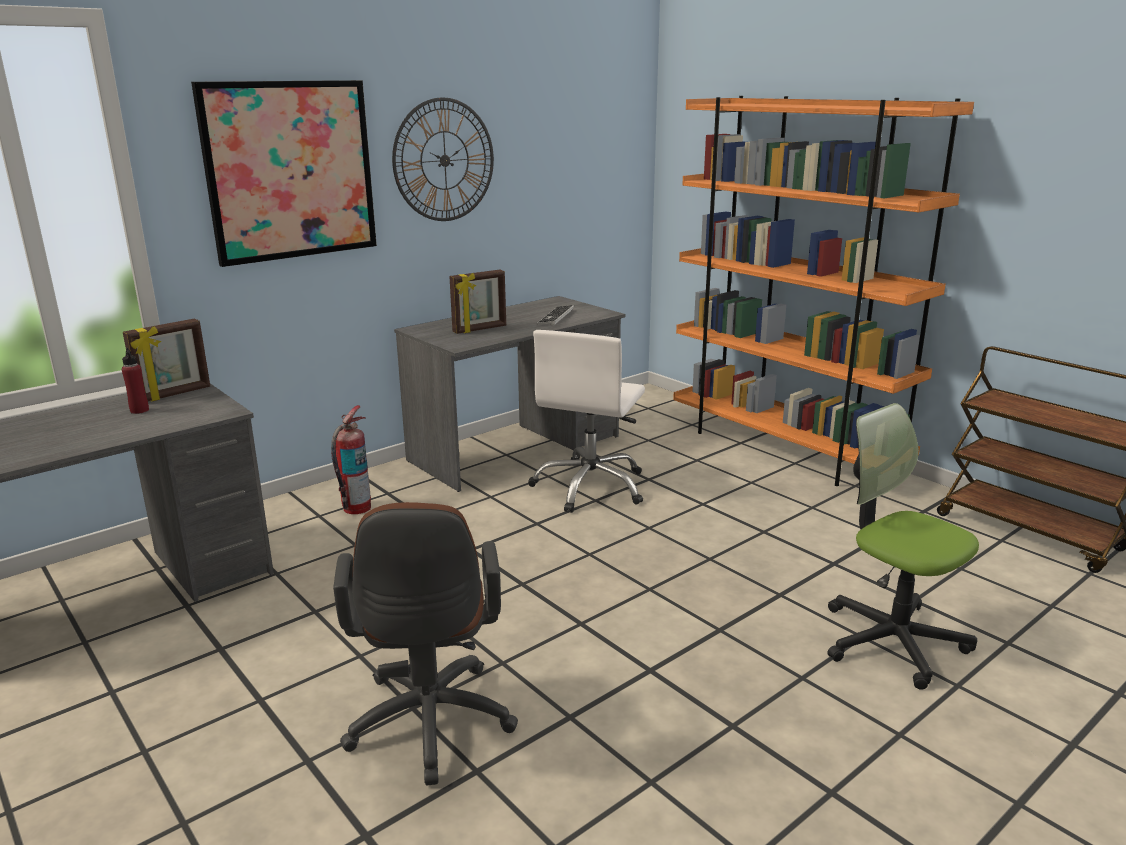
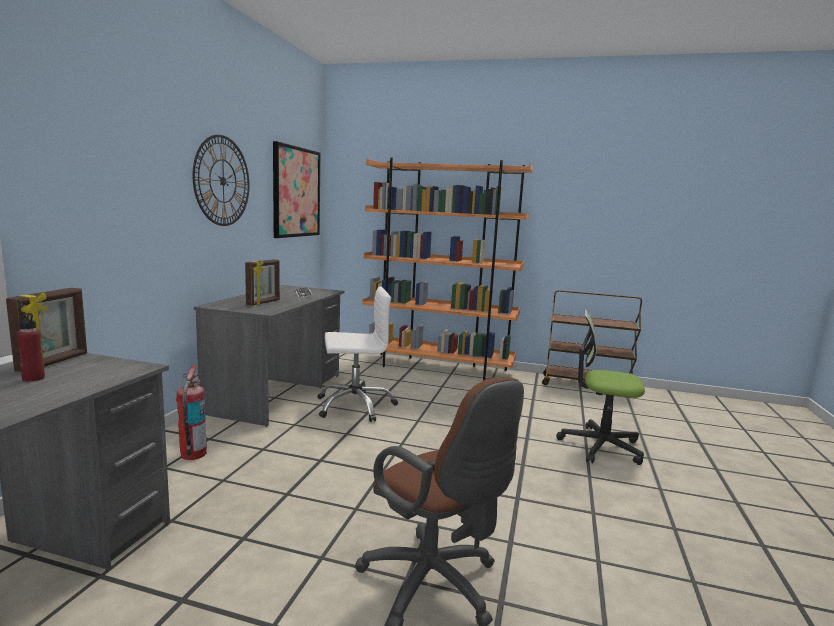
camera: 35 degrees left, 10 degrees down
(290, 170) = (124, 170): picture -> picture (296, 192)
(590, 487) = (355, 405): white office chair -> white office chair turned 90 degrees counterclockwise

